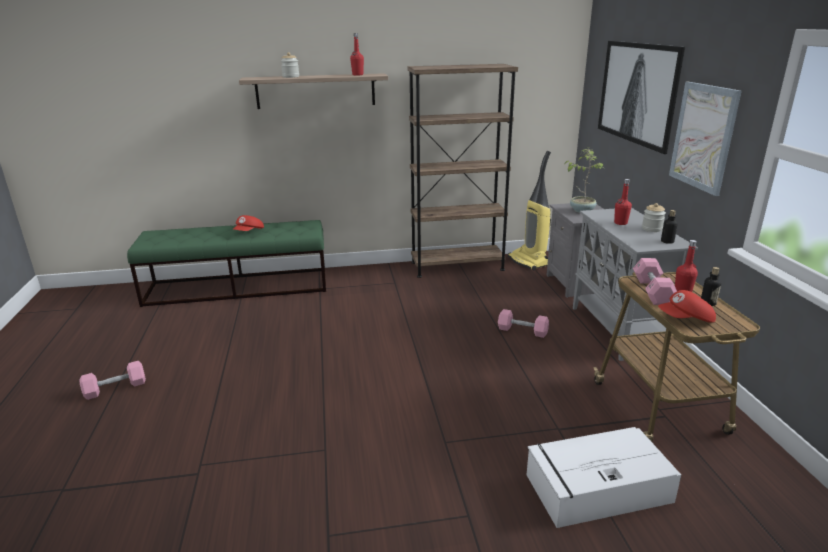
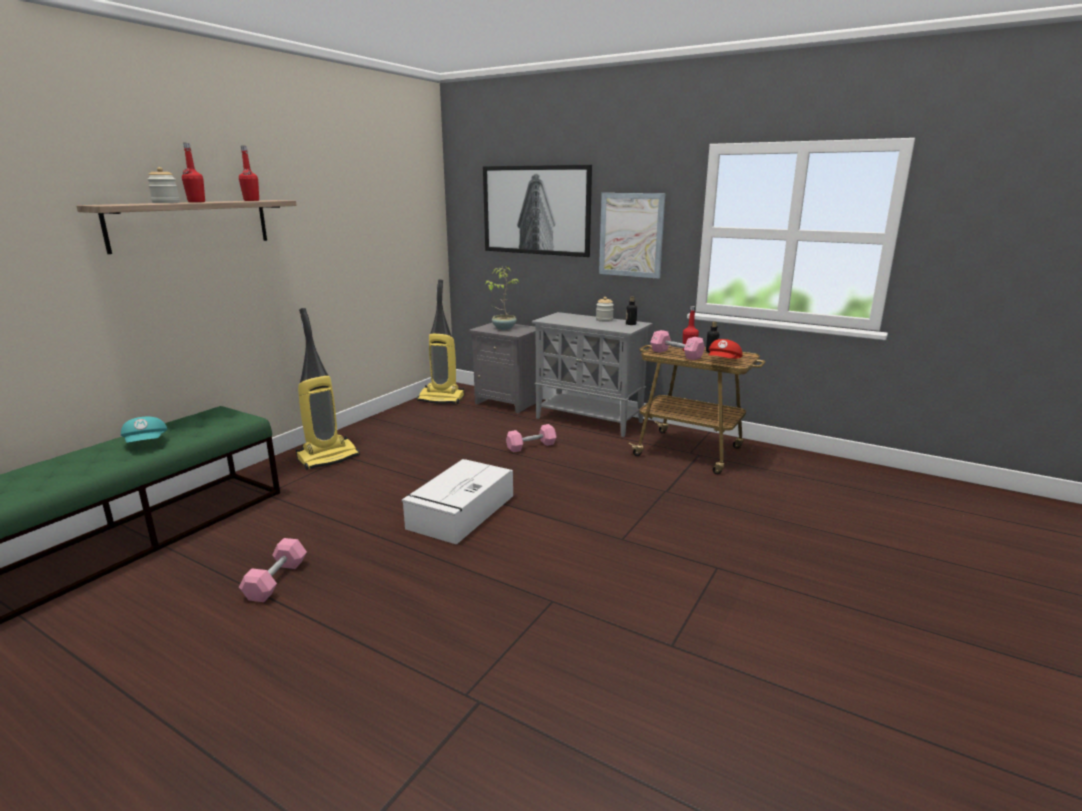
camera: 50 degrees left, 5 degrees down
(115, 388) = (170, 725): pink dumbbell -> pink dumbbell (276, 580)
(249, 232) = (147, 443): red cap -> turquoise cap
(384, 279) = (328, 457): none -> vacuum cleaner
(457, 266) = (384, 422): brown bookcase -> none
(596, 488) = (740, 509): white storage box -> white storage box (460, 512)
(620, 223) = (578, 321): red bottle -> red bottle (196, 202)

